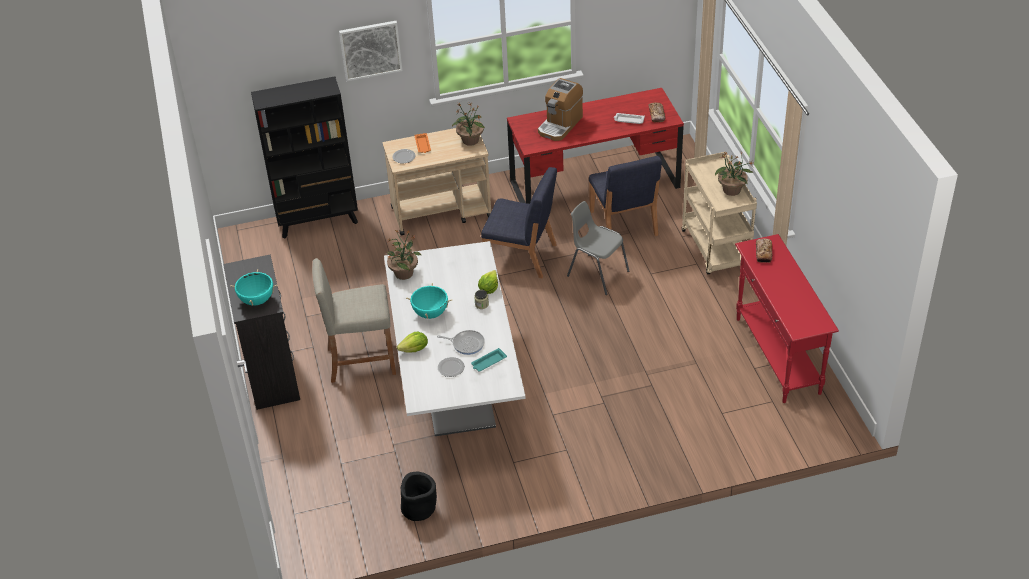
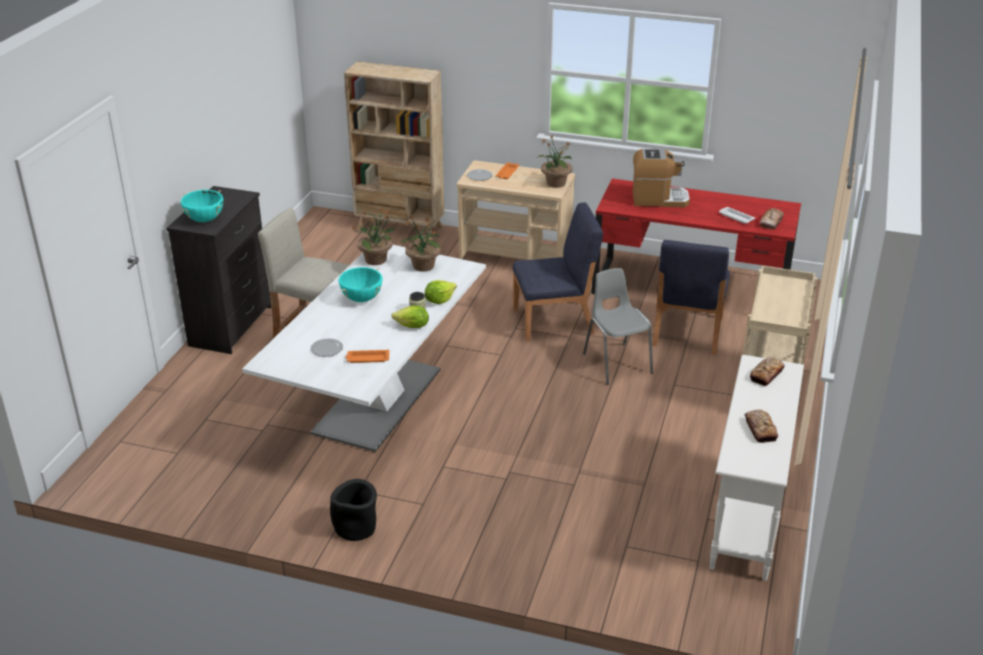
camera: 30 degrees right, 10 degrees down
(318, 221) = (400, 229): black bookcase -> beige bookcase
(370, 50) = (482, 53): picture -> none
(414, 349) = (312, 321): lettuce -> lettuce (412, 327)
(419, 509) = (227, 490): black planter -> black planter (356, 528)
(466, 344) = (365, 335): frying pan -> none
(488, 362) = (367, 359): turquoise tray -> orange tray
(522, 256) = (554, 321): blue chair -> blue chair turned 60 degrees counterclockwise
(560, 125) = (659, 199): coffee machine -> coffee machine turned 150 degrees counterclockwise
(732, 190) = (792, 311): potted plant -> potted plant (423, 266)
(777, 356) = (747, 518): red console table -> white console table
(793, 297) = (760, 429): none -> bread

